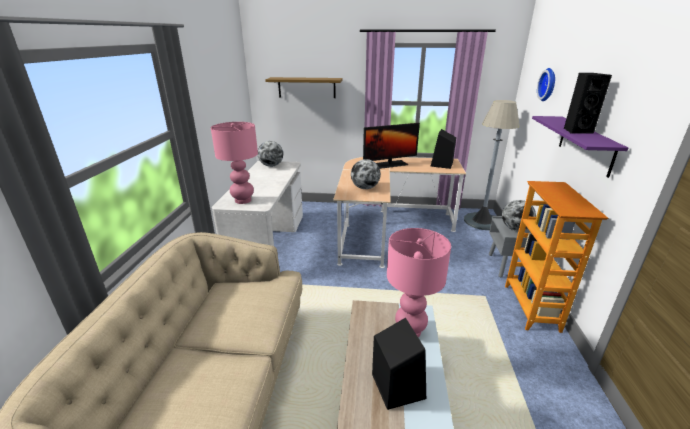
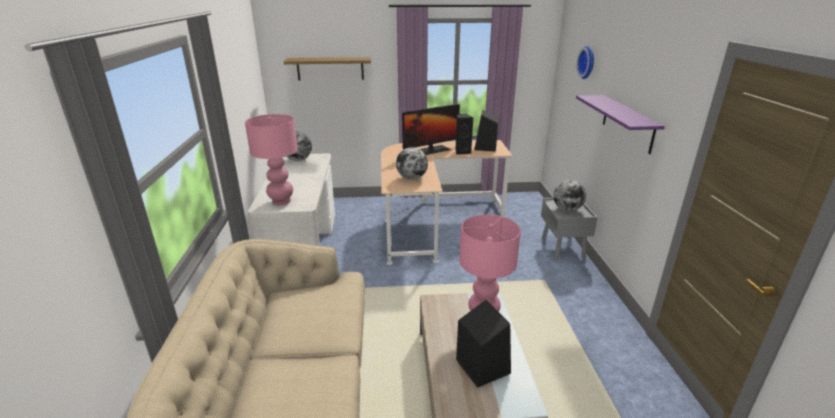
camera: 10 degrees left, 0 degrees up
(482, 221) = (530, 205): grey floor lamp -> none
(532, 307) = (590, 286): bookcase -> none
(577, 131) = (619, 111): black speaker -> black speaker (462, 152)

